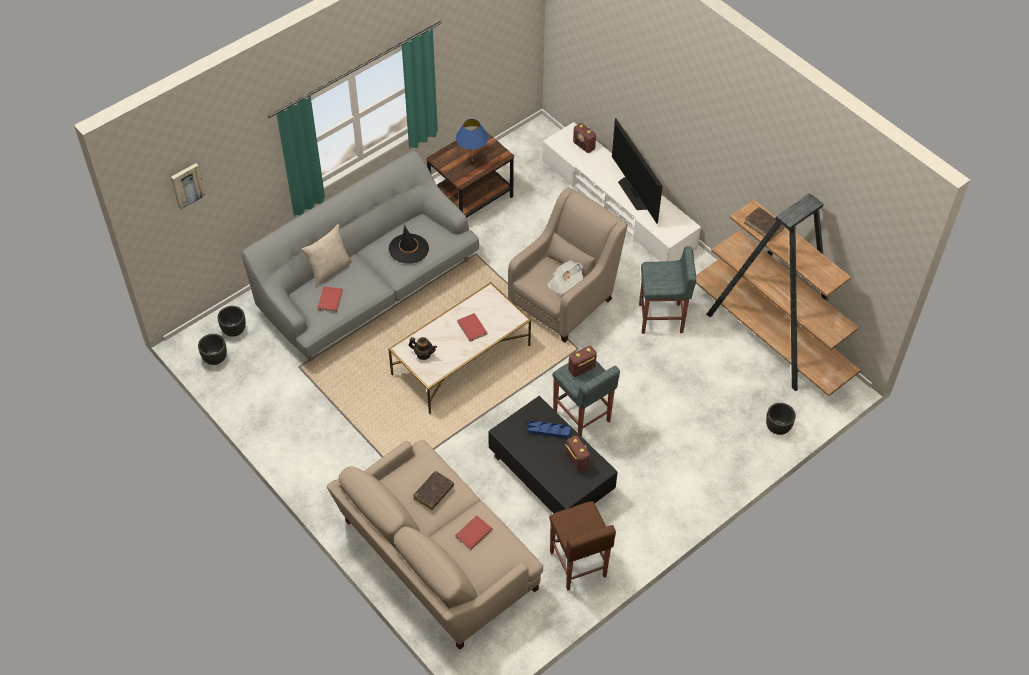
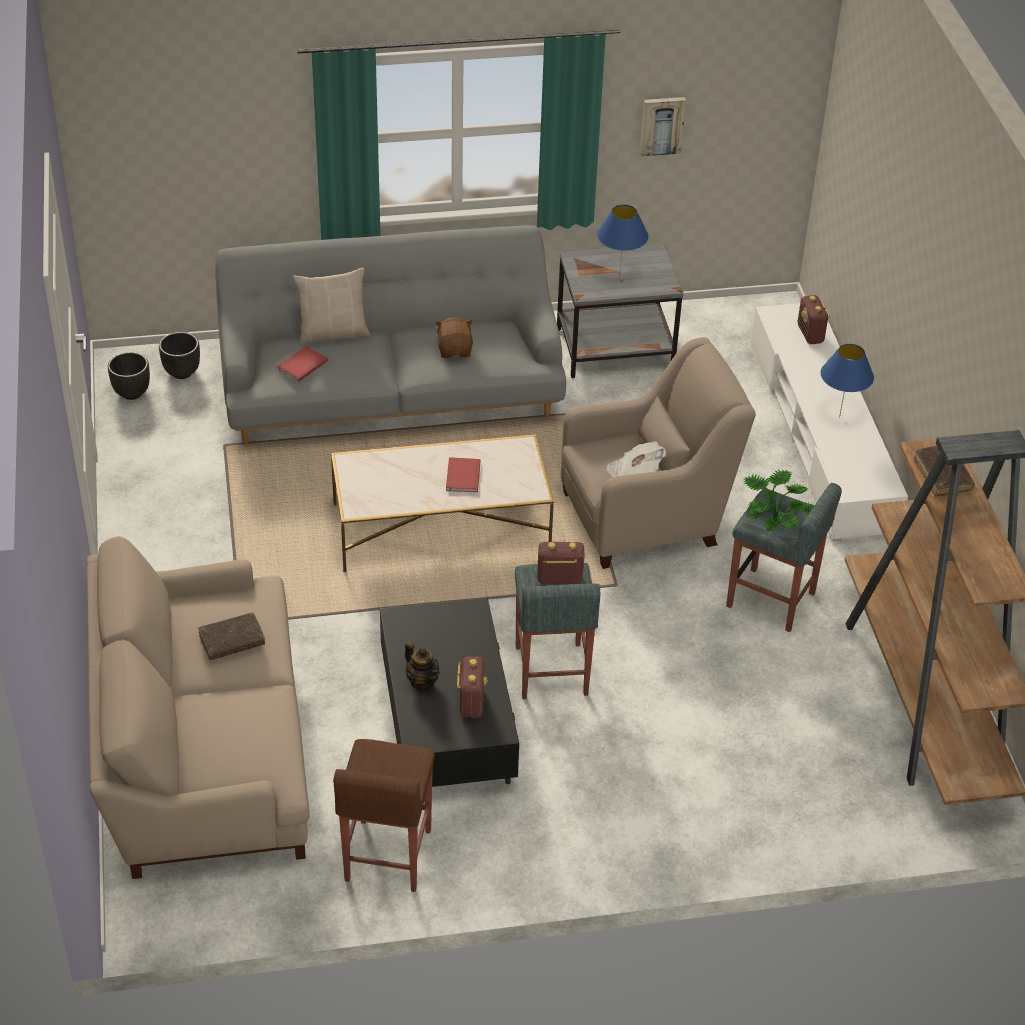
camera: 30 degrees right, 10 degrees down
(187, 185) = (157, 107): picture -> picture (662, 125)
(408, 249) = (455, 350): black hat -> brown plush toy
(423, 354) = (370, 479): teapot -> teapot (422, 681)
(470, 198) = (615, 348): brown side table -> grey side table
(472, 532) = (240, 715): red book -> none
(548, 431) = (463, 646): blue tray -> none
(635, 193) = (839, 417): television -> blue table lamp
(664, 281) = (776, 524): none -> potted plant
(777, 428) = (840, 822): black planter -> none

